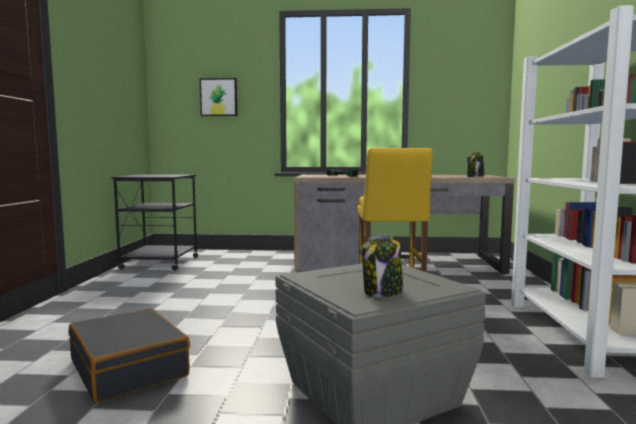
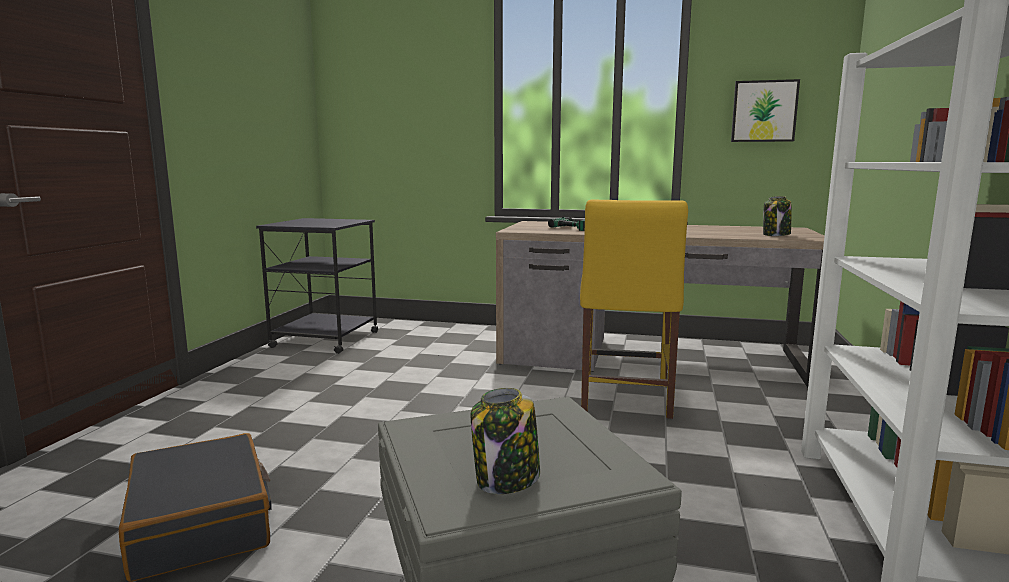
camera: 10 degrees right, 5 degrees up
(219, 97) = (410, 108): picture -> picture (764, 111)

